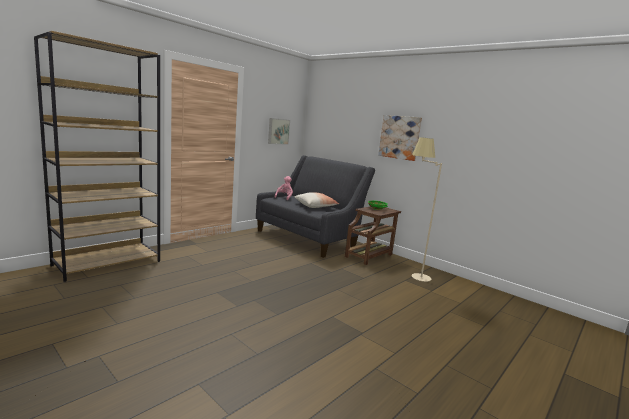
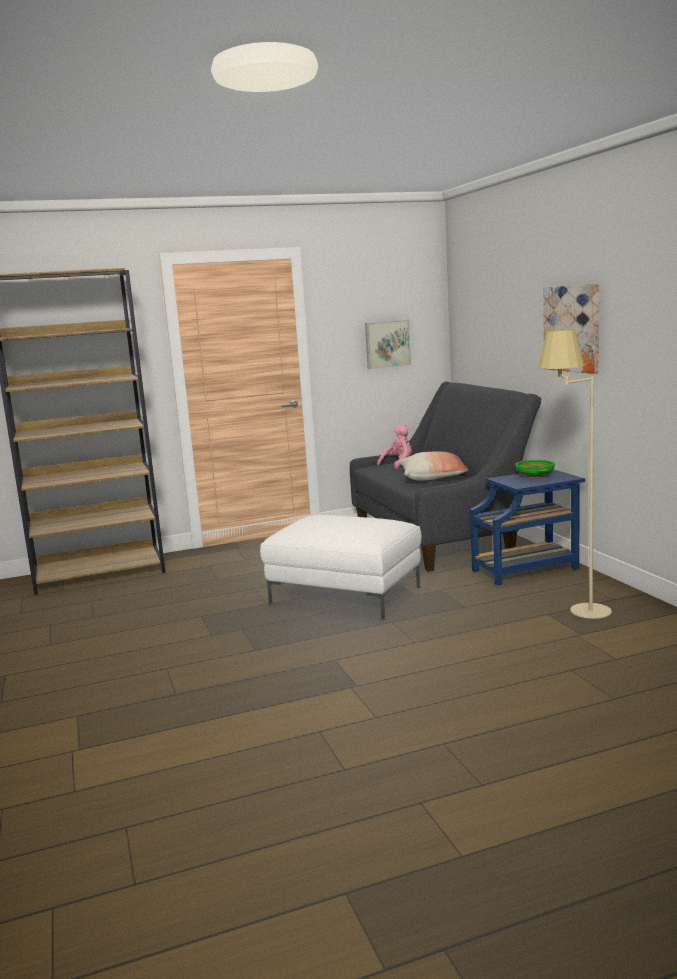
camera: 30 degrees right, 0 degrees up
(293, 274) = (343, 596): none -> white ottoman
(369, 256) = (527, 570): brown side table -> blue side table

